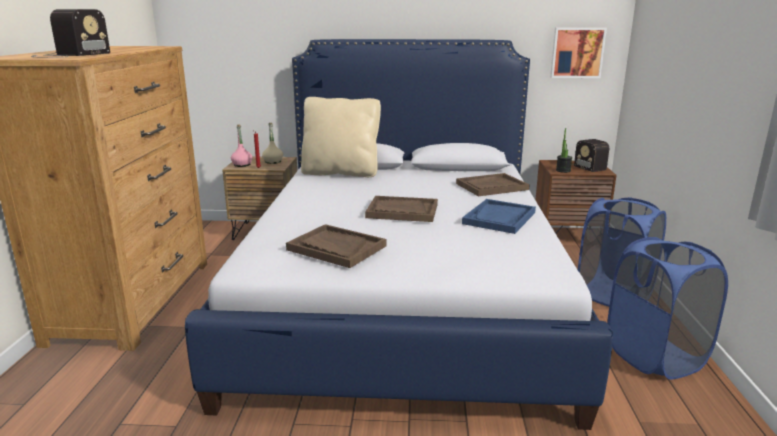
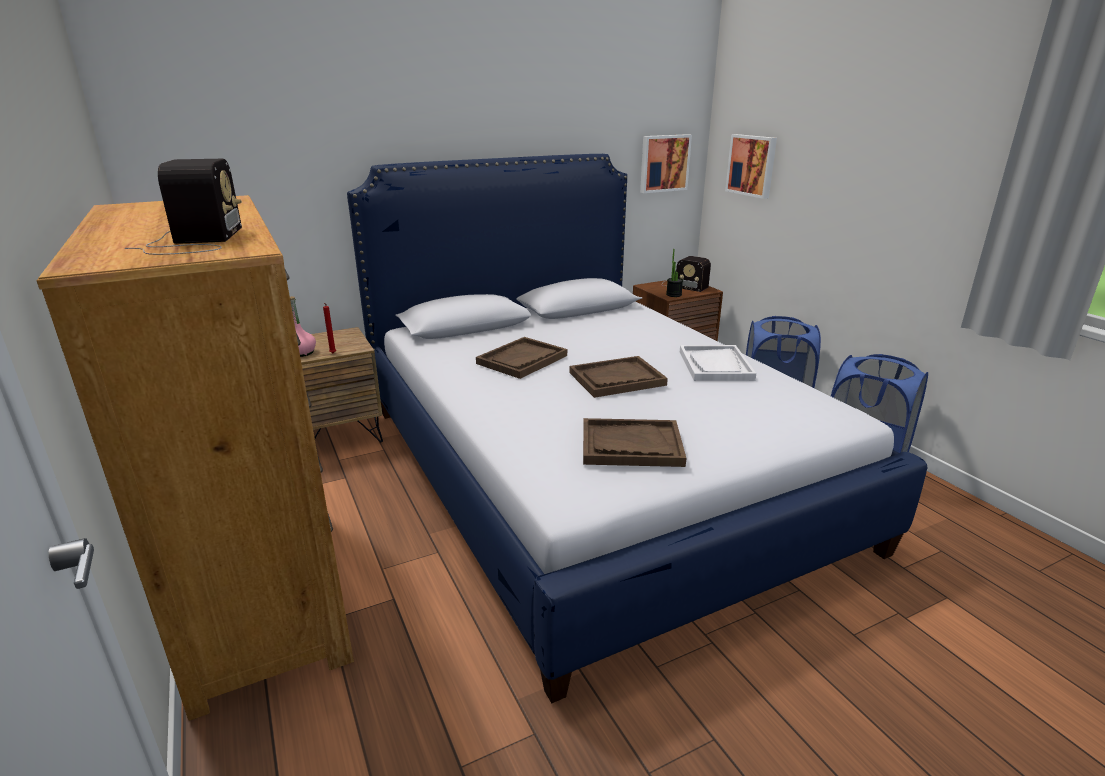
camera: 30 degrees left, 5 degrees up
(273, 162) = (338, 340): beige bottle -> none
(341, 173) = (465, 341): beige pillow -> none
(491, 187) = (650, 328): brown tray -> brown tray (522, 360)
(499, 218) = (715, 365): blue tray -> white tray
(650, 55) = (752, 165): none -> picture

